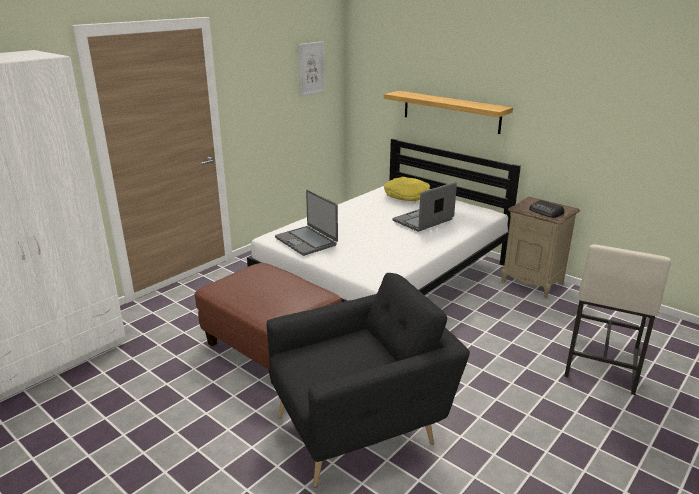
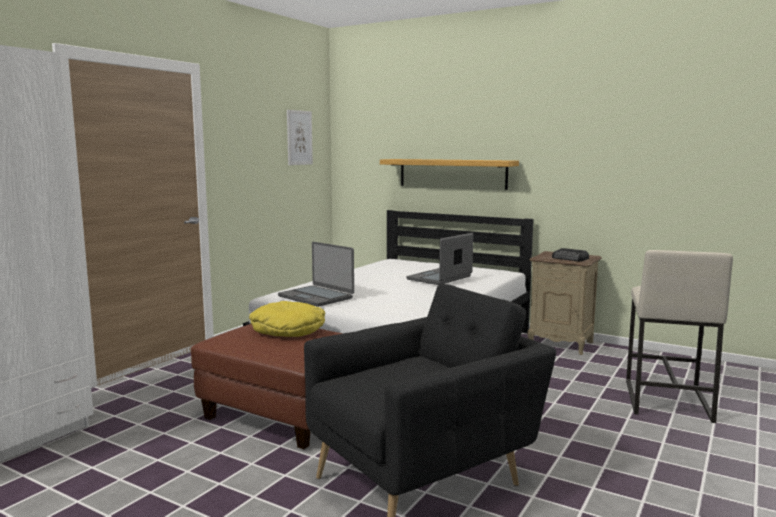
camera: 10 degrees left, 15 degrees down
(407, 196) = (412, 265): yellow pillow -> yellow pillow (289, 330)

